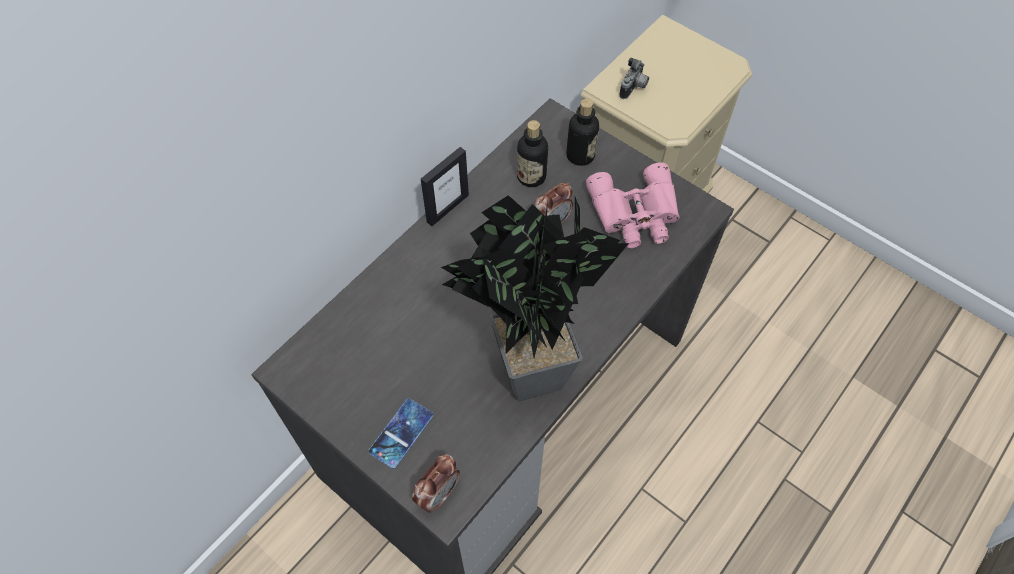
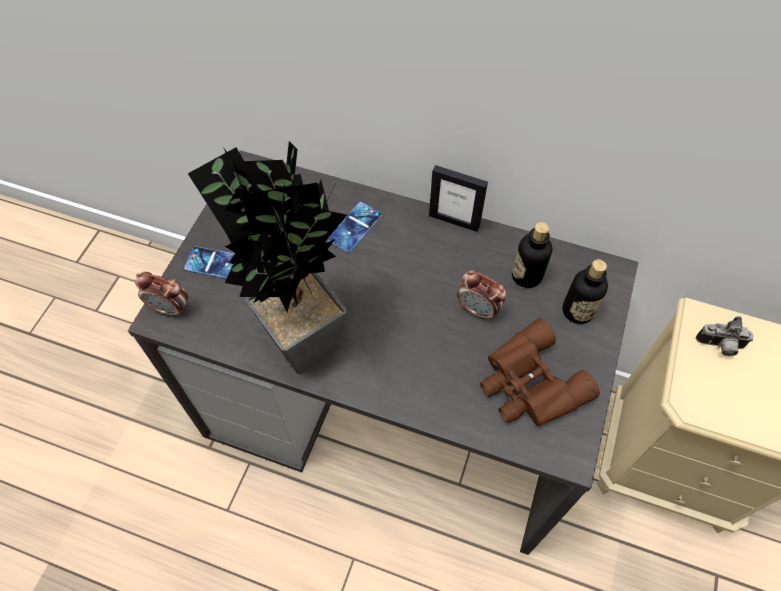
camera: 70 degrees right, 0 degrees up
(415, 292) = (355, 227): none -> phone
(636, 214) = (529, 385): pink binoculars -> brown binoculars

